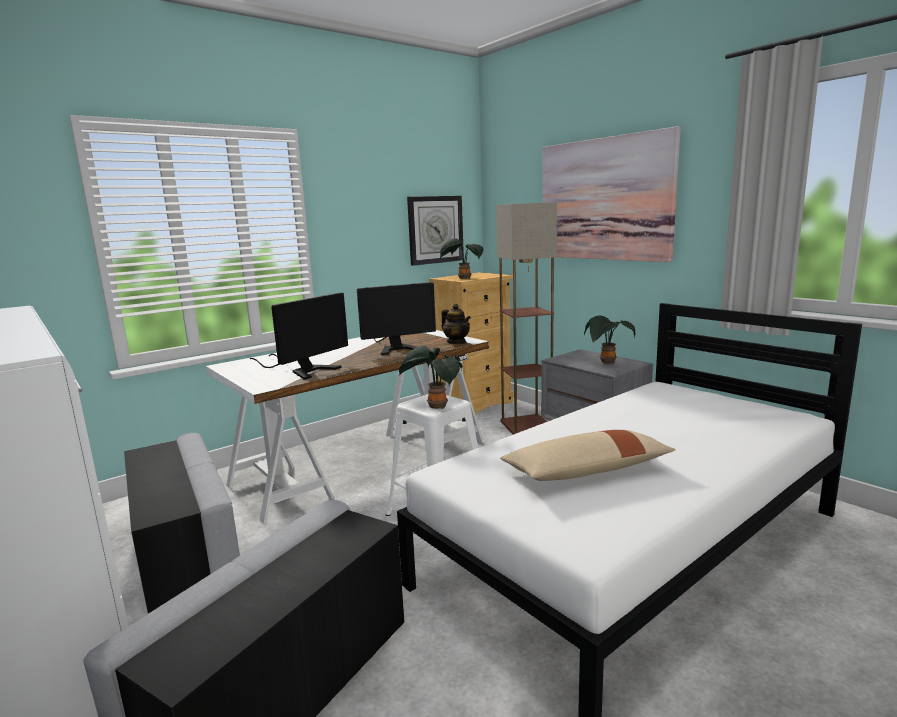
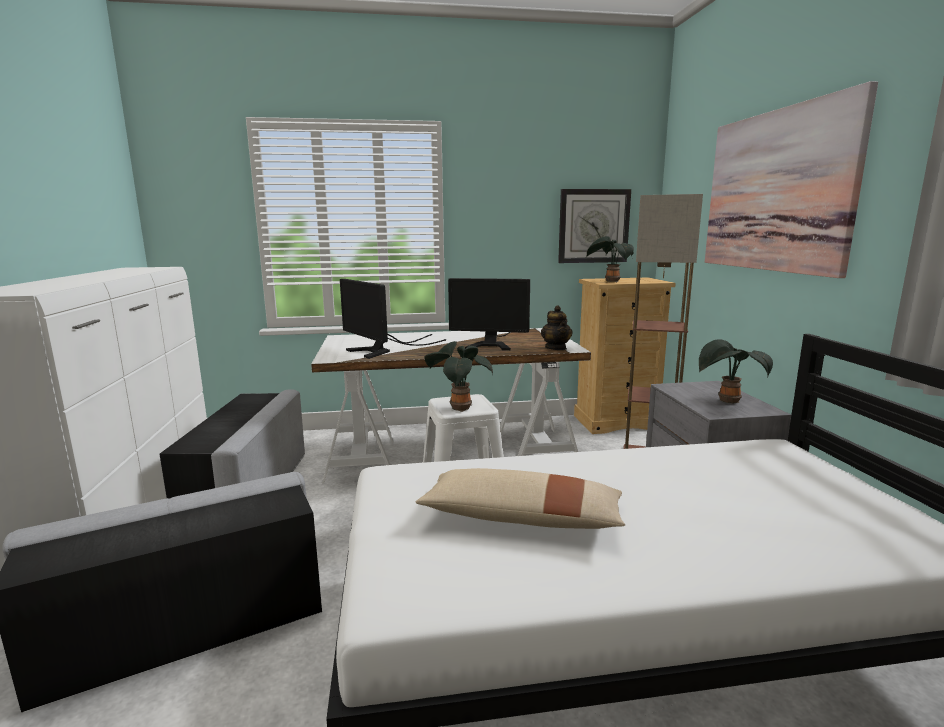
camera: 30 degrees right, 0 degrees up
(303, 369) = (382, 350): monitor -> monitor turned 75 degrees clockwise

